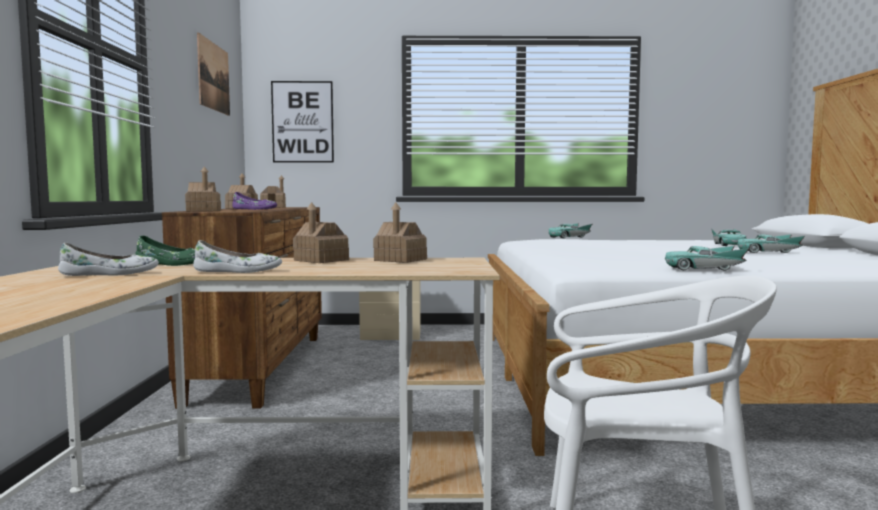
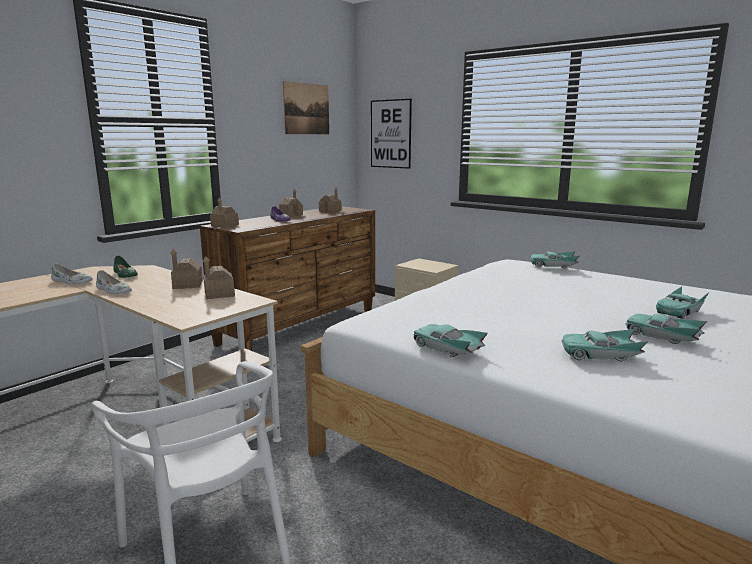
camera: 40 degrees right, 10 degrees up
(784, 259) = (600, 355): none -> turquoise toy car

